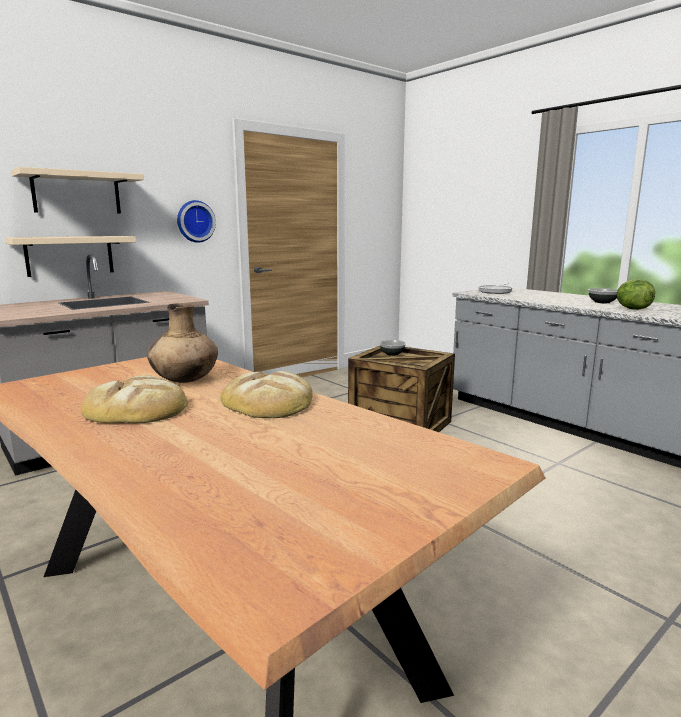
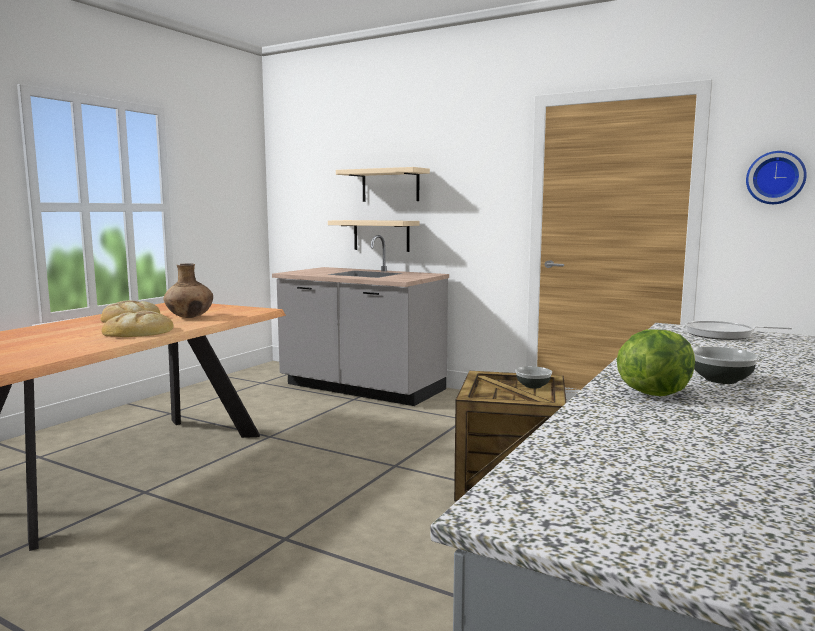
camera: 70 degrees right, 5 degrees down
(195, 221) = (483, 208): wall clock -> wall clock (775, 178)

